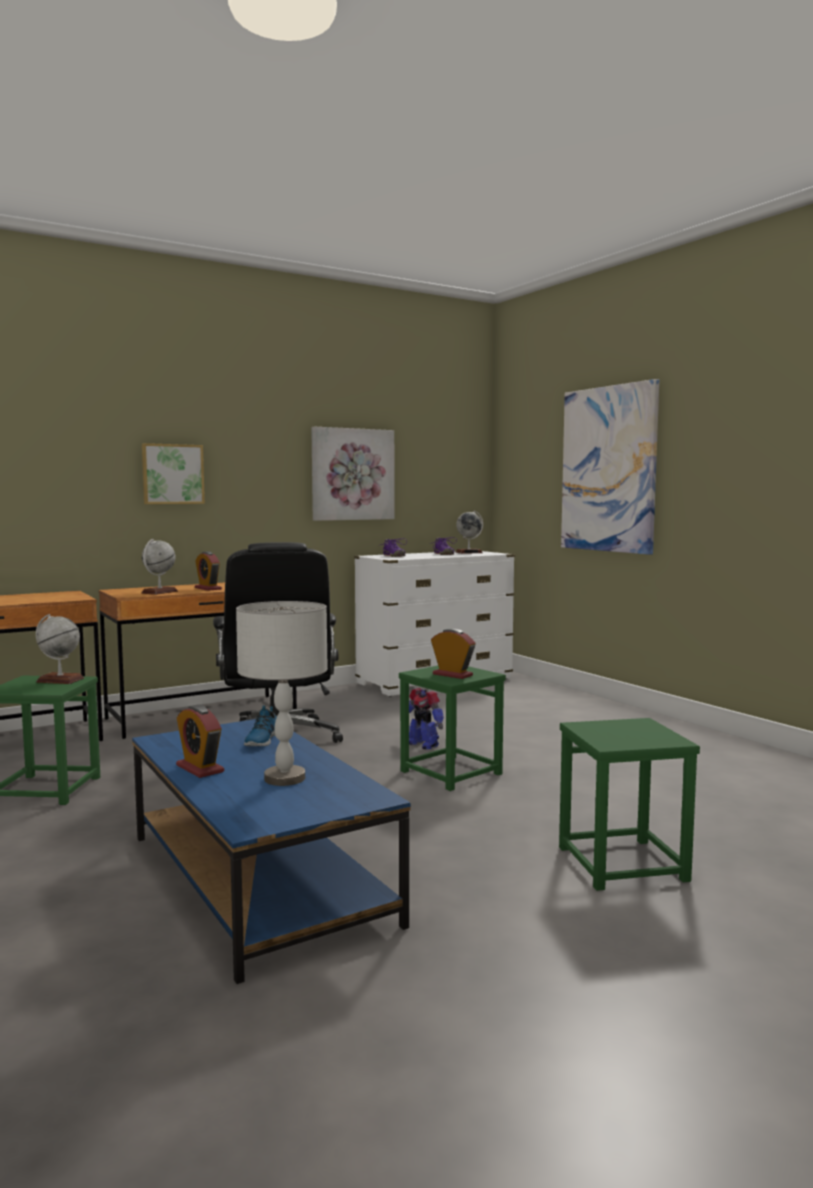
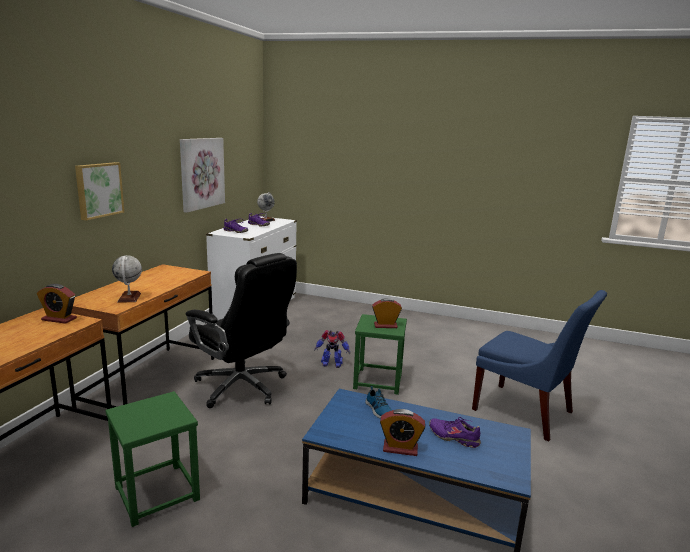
camera: 40 degrees left, 10 degrees up
(60, 680) = (156, 405): globe -> none
(208, 588) = (154, 285): alarm clock -> alarm clock (59, 319)
(284, 779) = (454, 437): grey table lamp -> purple shoe
(608, 469) = (366, 169): picture -> none
(622, 864) = (526, 413): green stool -> blue chair

